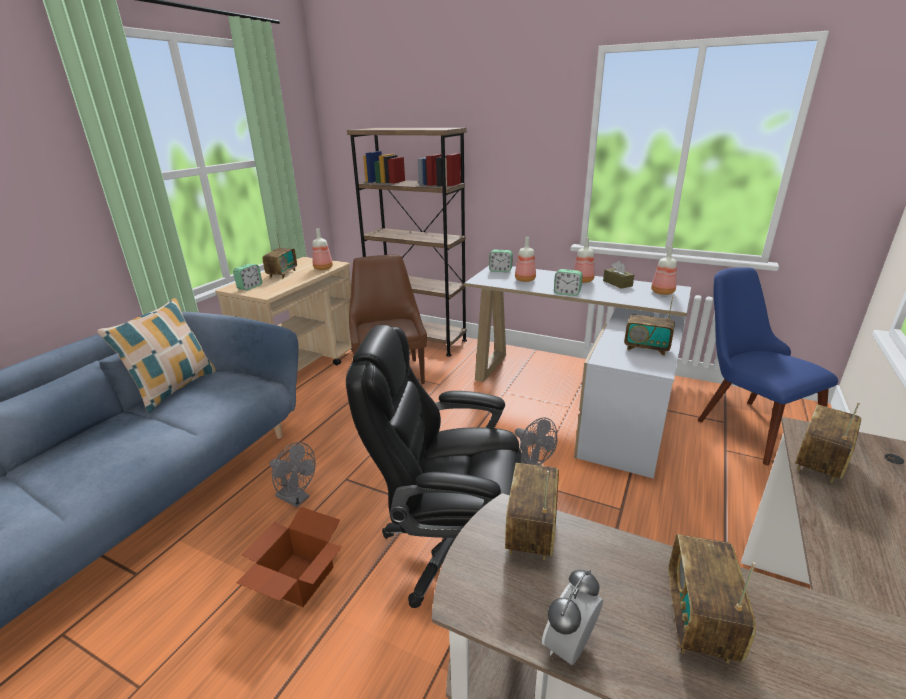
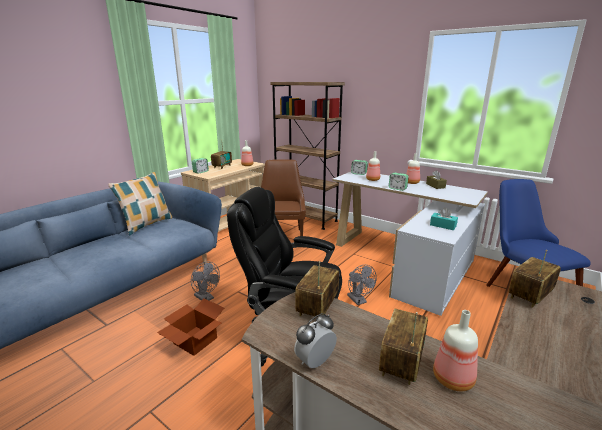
camera: 10 degrees right, 5 degrees down
(646, 348) = (443, 225): radio -> turquoise tissue box
(662, 292) = (465, 193): bottle -> bottle (452, 378)

